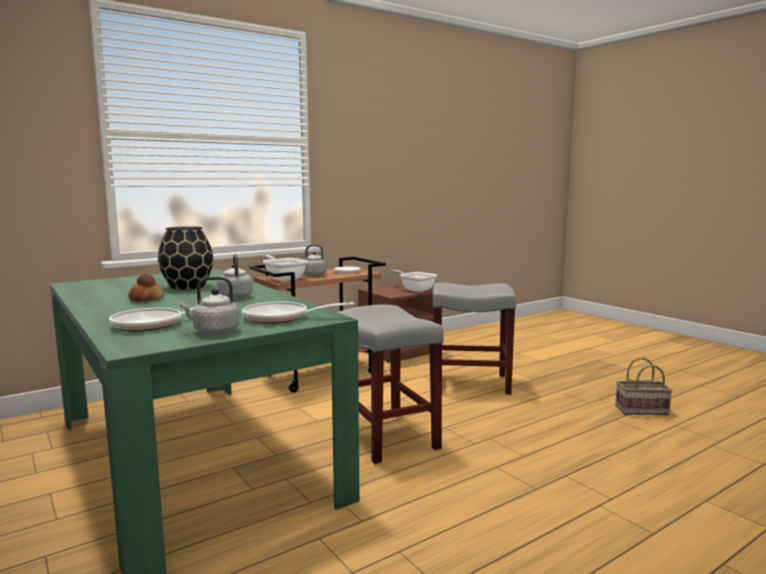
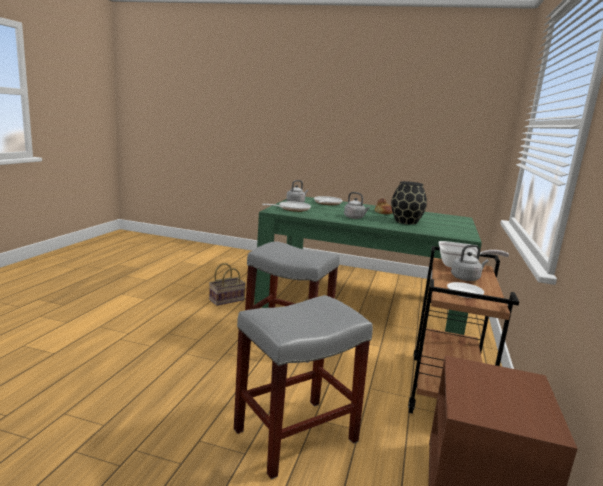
camera: 140 degrees right, 5 degrees up
(415, 289) = (485, 403): frying pan -> none
(640, 410) = (65, 456): basket -> basket (227, 299)

